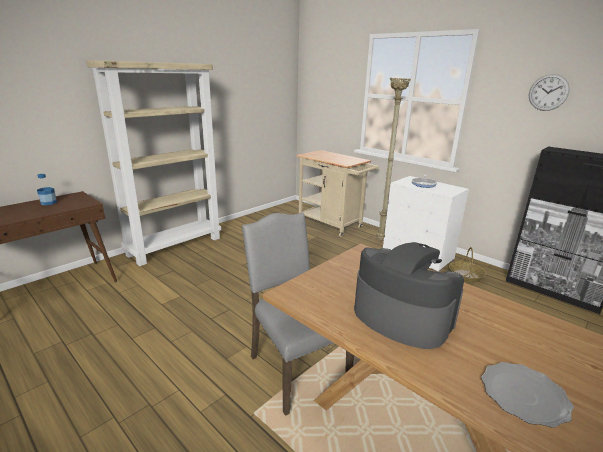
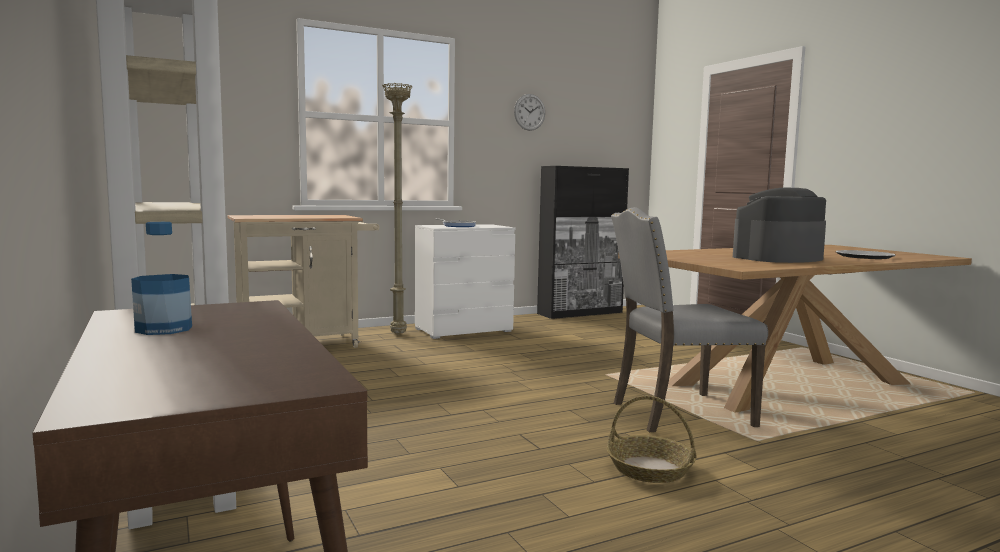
camera: 70 degrees left, 15 degrees down
(466, 275) = (529, 326): basket -> basket (650, 469)

